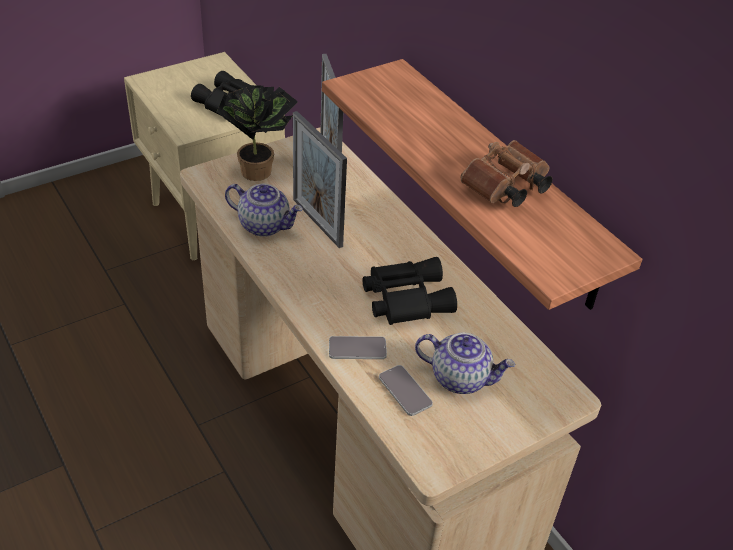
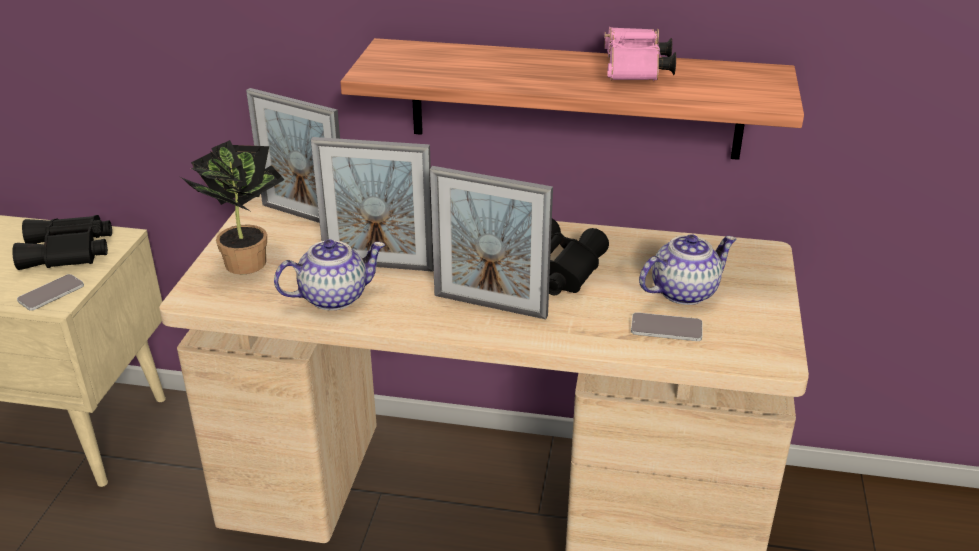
camera: 45 degrees left, 10 degrees down
(332, 294) = (490, 305): none -> picture frame
(357, 348) = (581, 327): phone -> phone (51, 293)
(504, 189) = (635, 74): brown binoculars -> pink binoculars

